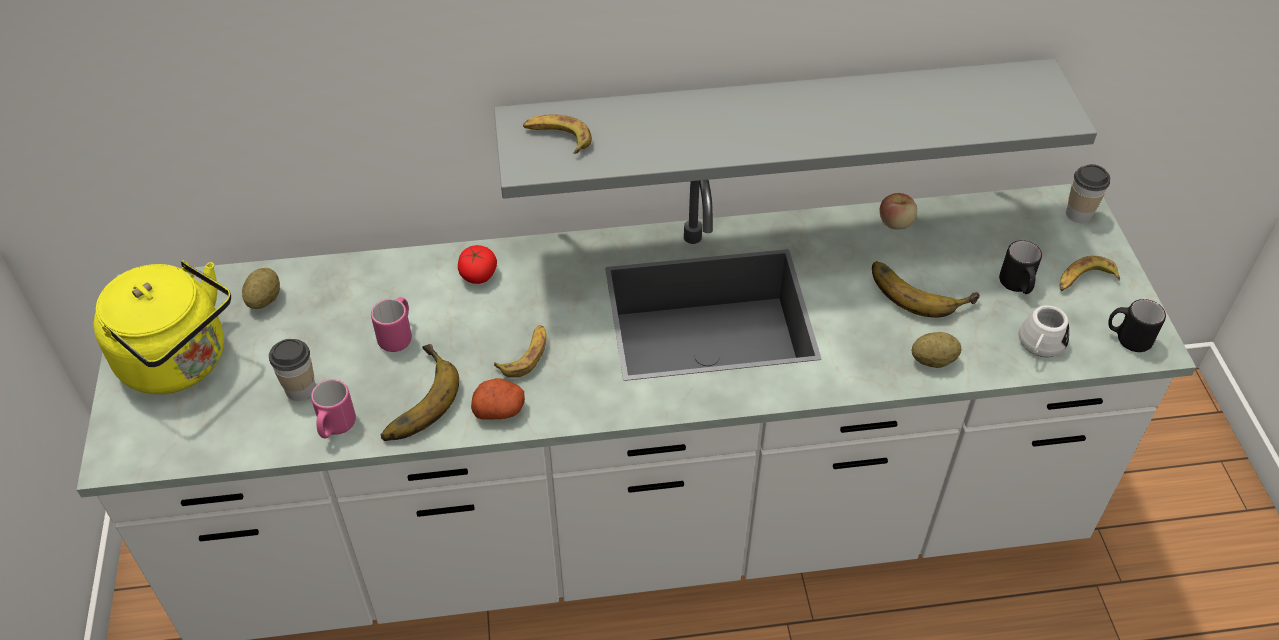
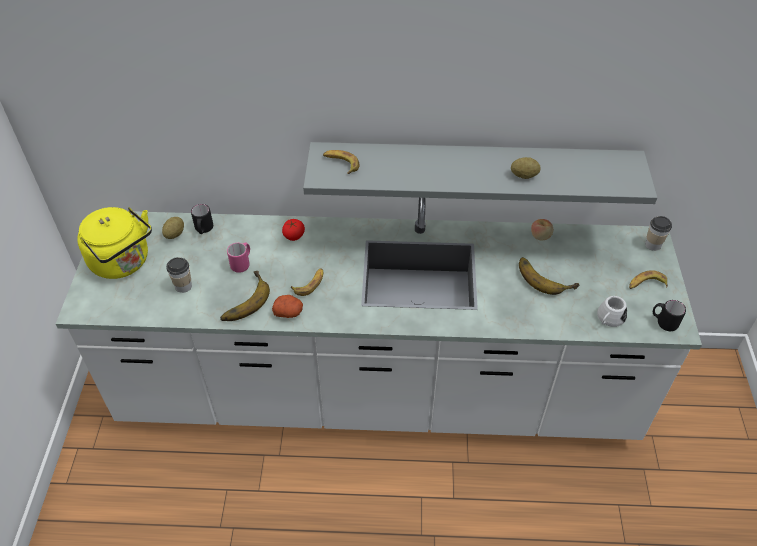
camera: 10 degrees right, 0 degrees up
(335, 427) = (197, 309): pink mug -> none
(933, 360) = (543, 319): potato -> potato (524, 175)
(1017, 286) = (604, 282): black mug -> black mug (203, 230)

